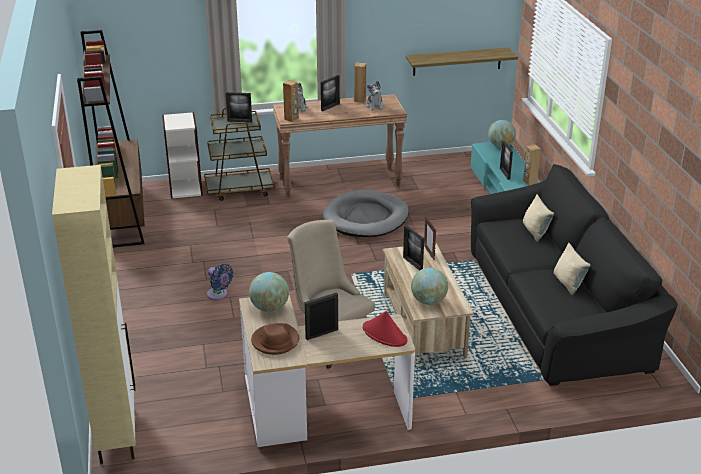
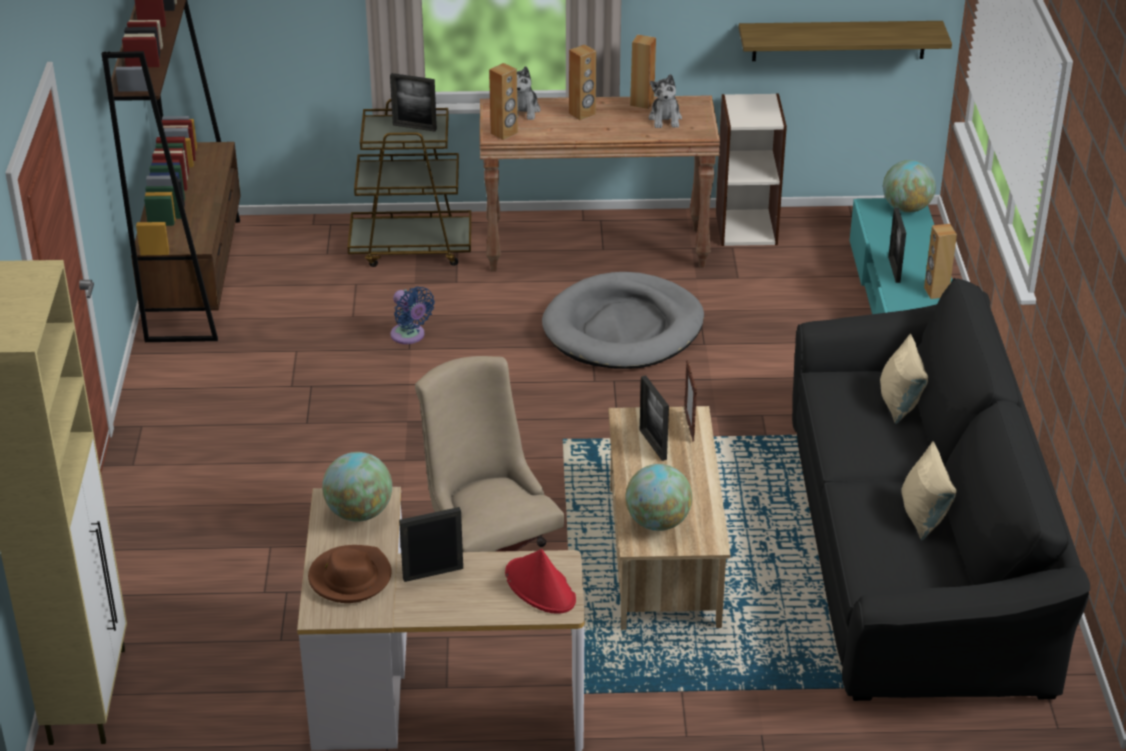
camera: 10 degrees right, 5 degrees up
(185, 188) = (316, 235): bookcase -> bookcase (746, 227)
(218, 295) = (320, 455): blue fan -> blue fan (409, 336)
(330, 107) = (582, 114): picture frame -> brown speaker

